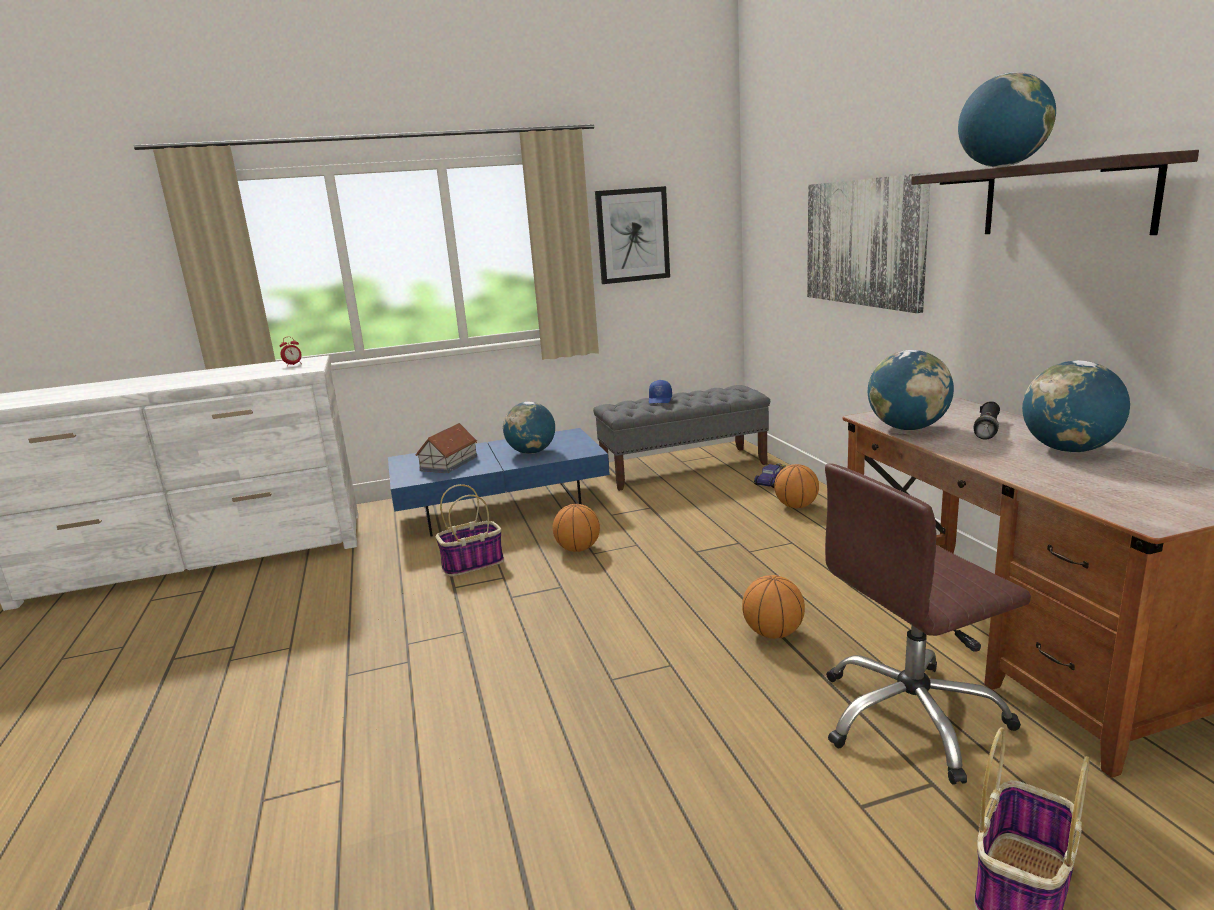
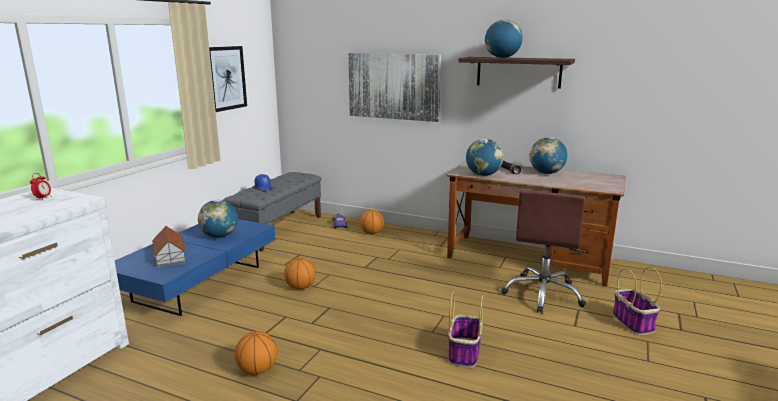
camera: 50 degrees left, 0 degrees up
(473, 564) = (250, 318): basket -> basket (464, 352)
(773, 633) = (457, 287): basketball -> basketball (258, 370)

